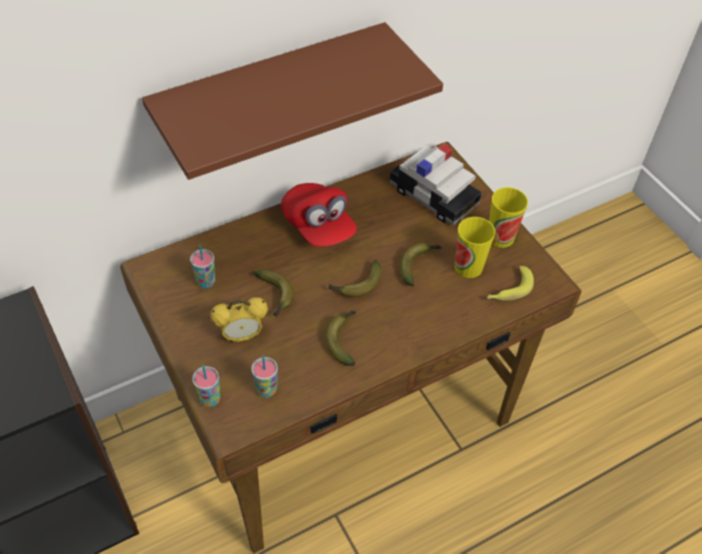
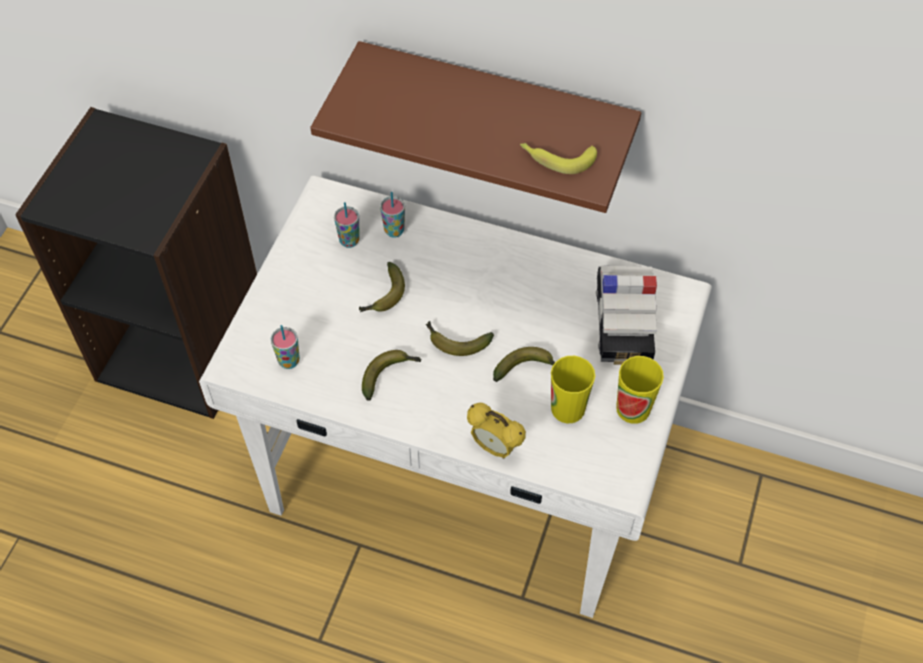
camera: 50 degrees right, 5 degrees up
(210, 399) = (245, 332): cup -> cup (394, 231)
(242, 336) = (322, 306): alarm clock -> alarm clock (495, 447)
(318, 226) = (489, 267): red cap -> none
(345, 411) = (464, 473): brown desk -> white desk
(508, 290) = (575, 458): banana -> banana (556, 158)

